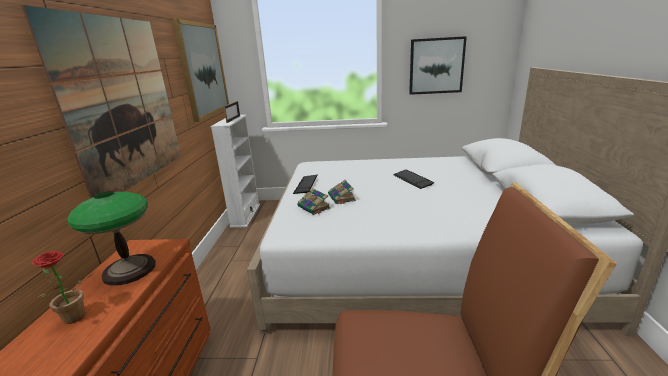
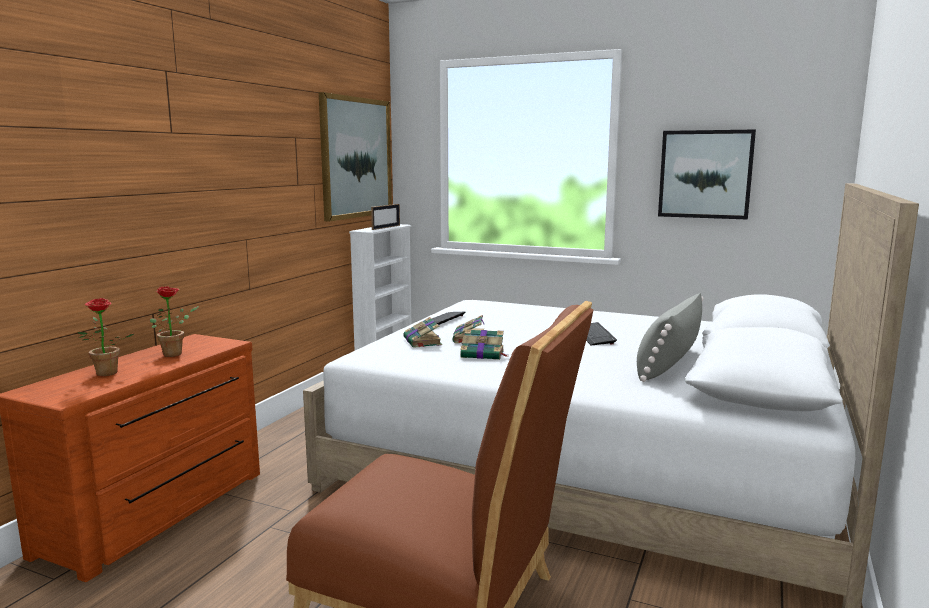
camera: 20 degrees right, 10 degrees down
(123, 103) = (226, 180): picture -> none
(130, 270) = (176, 353): table lamp -> potted plant
(366, 211) = (483, 354): none -> book
(479, 195) = (668, 363): none -> grey pillow

